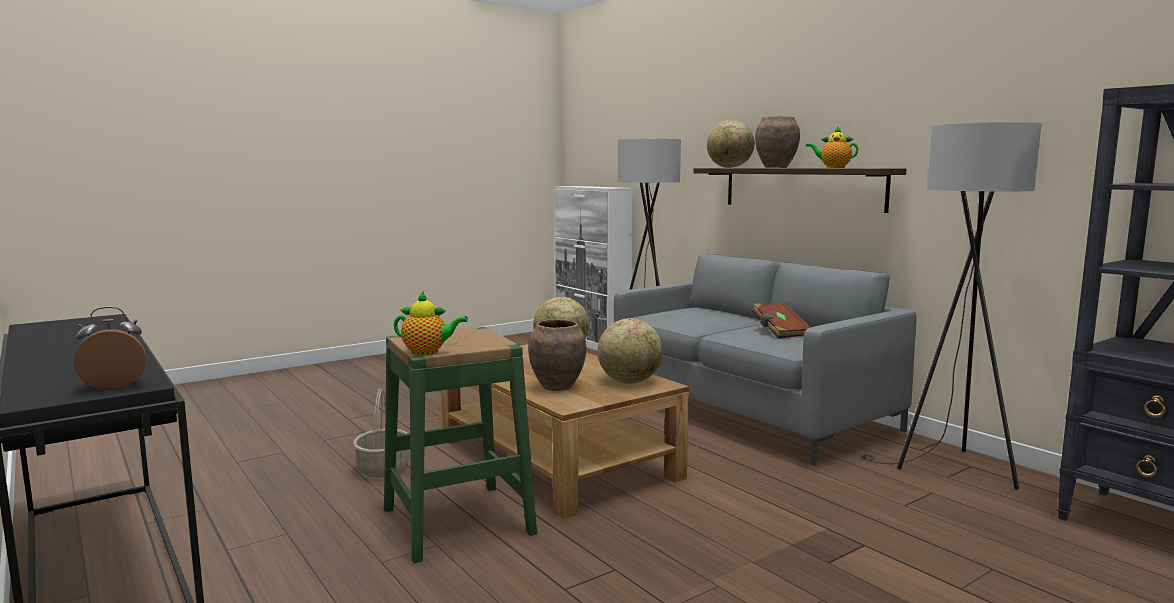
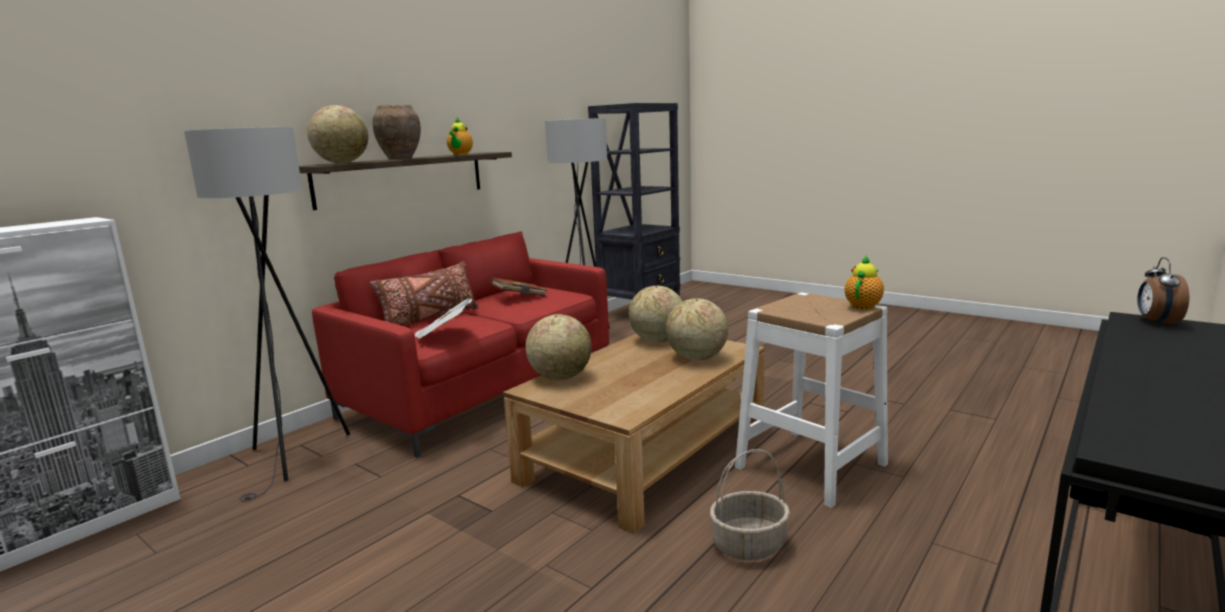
camera: 105 degrees left, 5 degrees up
(115, 386) = (1156, 322): alarm clock -> alarm clock turned 60 degrees clockwise
(428, 352) = (864, 306): teapot -> teapot turned 45 degrees clockwise
(457, 521) = (811, 465): green stool -> white stool
(557, 387) = (696, 358): brown vase -> globe
(662, 316) = (443, 335): none -> newspaper
(720, 314) = (430, 318): none -> brown pillow
(748, 412) = (481, 392): grey sofa -> red sofa

